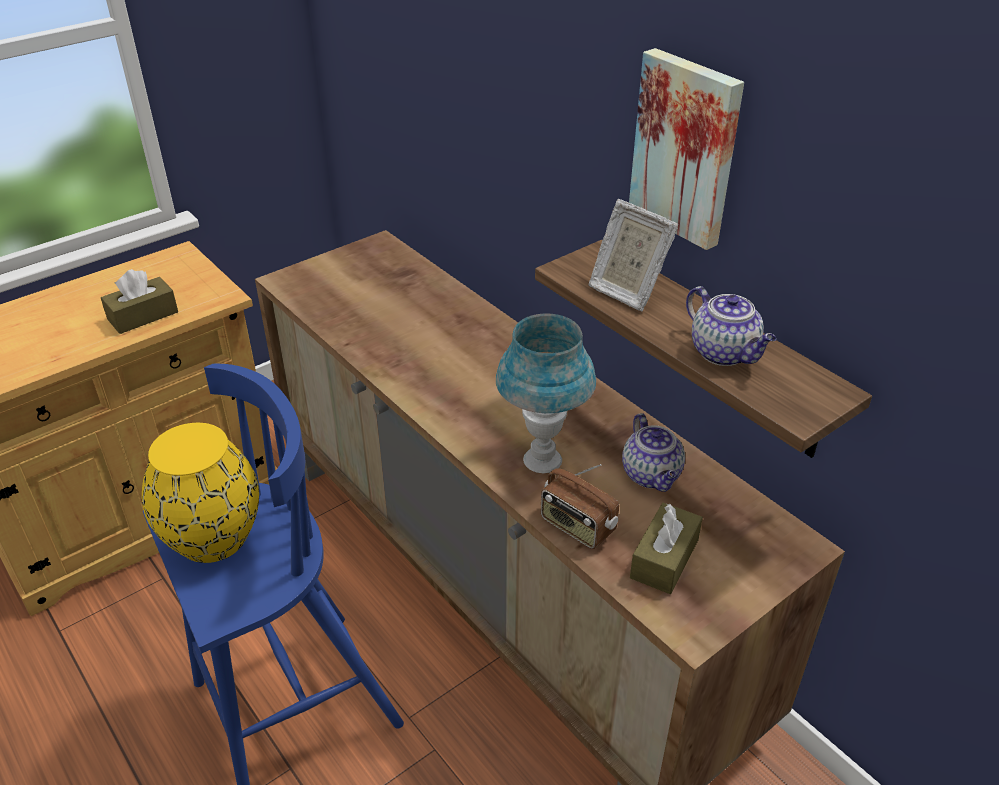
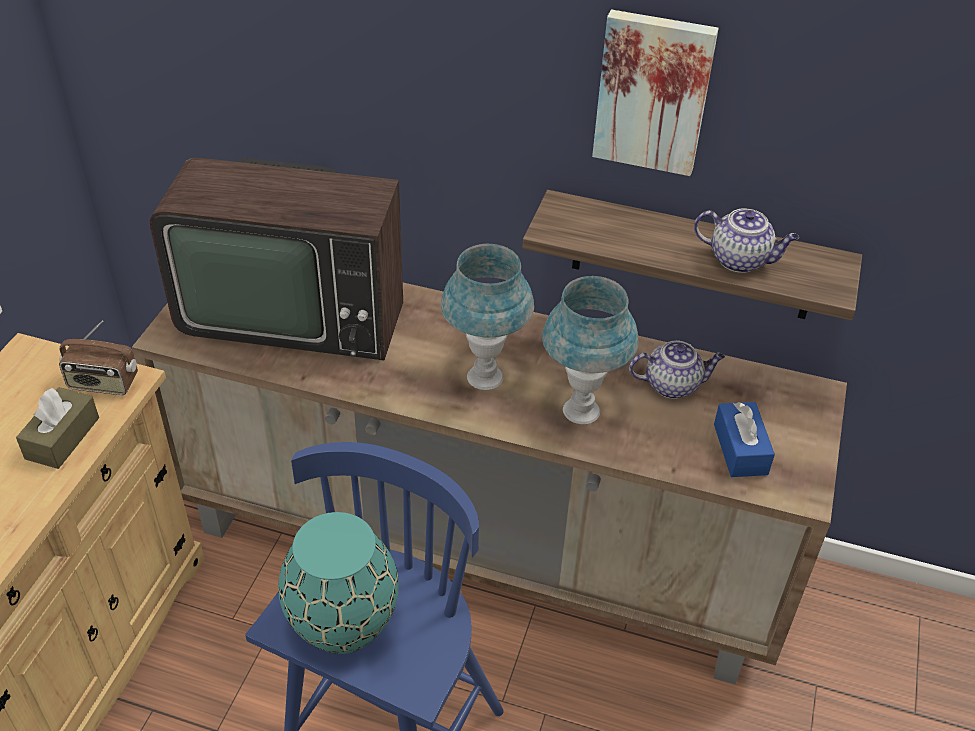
camera: 35 degrees left, 5 degrees up
(212, 537) = (341, 623): yellow vase -> turquoise vase
(390, 293) = (293, 308): none -> television
(486, 401) = (485, 378): none -> blue table lamp
(577, 527) = (657, 455): radio -> radio (103, 384)
(626, 291) = (617, 232): picture frame -> none
(652, 476) = (673, 385): teapot -> teapot turned 45 degrees counterclockwise
(664, 559) = (740, 449): brown tissue box -> blue tissue box

